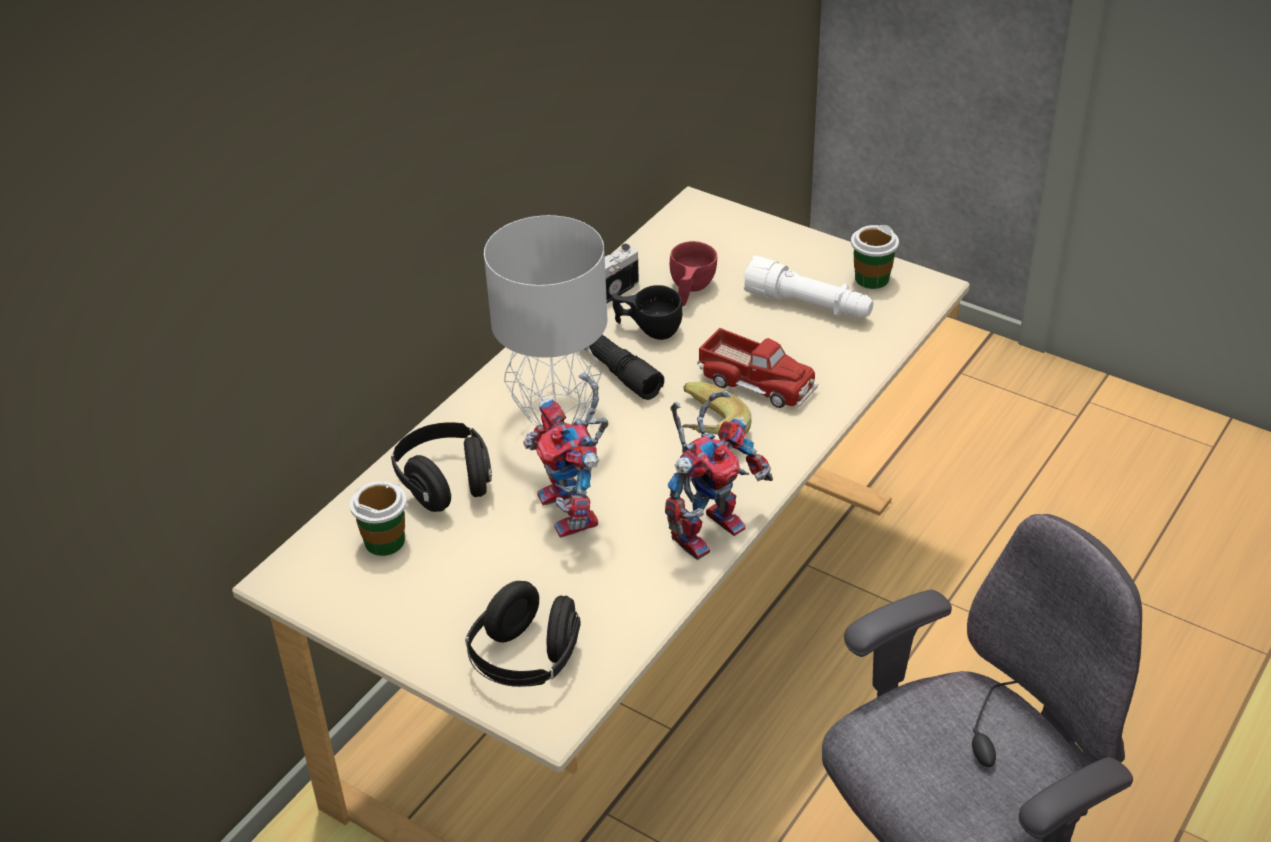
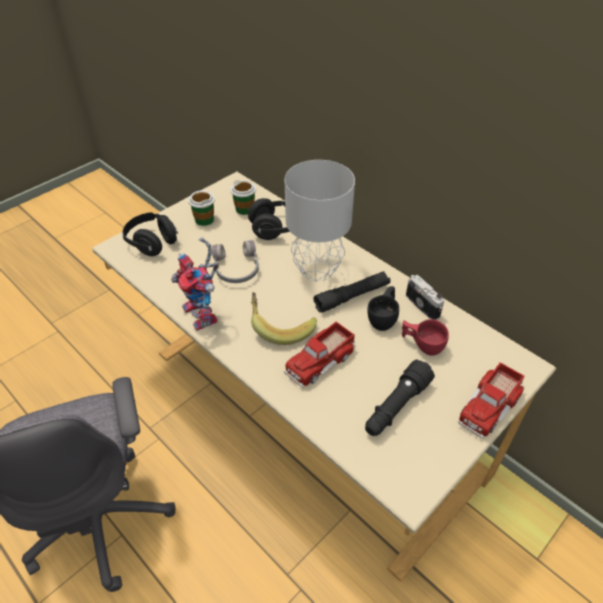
camera: 100 degrees right, 5 degrees up
(576, 514) = (236, 269): toy robot -> grey headphones
(775, 234) = (489, 406): none -> toy truck
(808, 305) = (396, 407): white flashlight -> black flashlight
(871, 279) = (424, 455): cup -> cup (204, 219)

